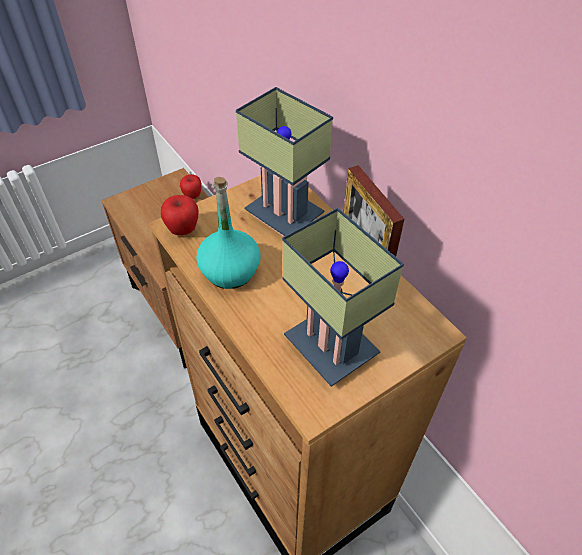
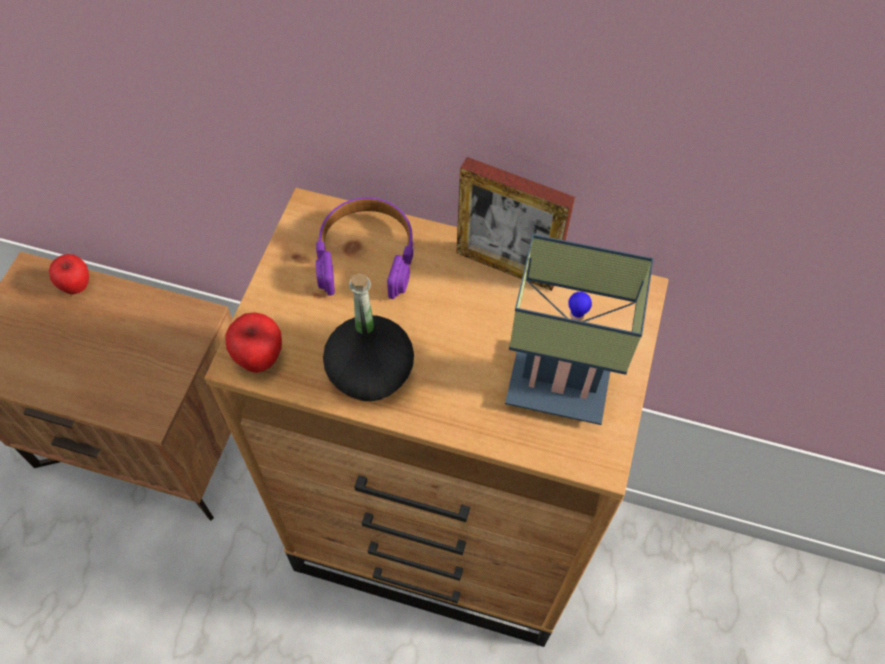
camera: 40 degrees left, 10 degrees up
(230, 271) = (370, 371): turquoise bottle -> black bottle
(288, 215) = (366, 255): table lamp -> purple headphones

